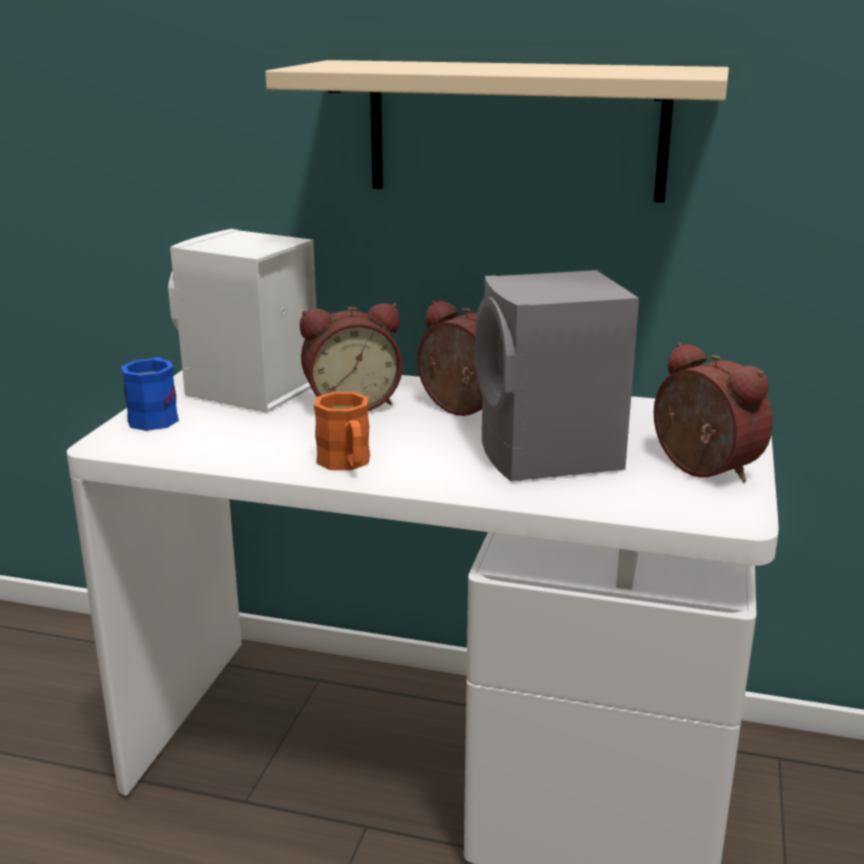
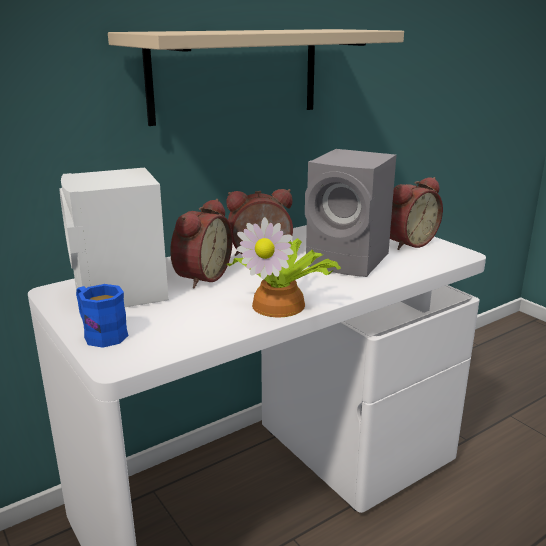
camera: 50 degrees left, 0 degrees up
(347, 464) = (281, 304): orange mug -> potted plant
(700, 470) = (407, 242): alarm clock -> alarm clock turned 135 degrees clockwise

